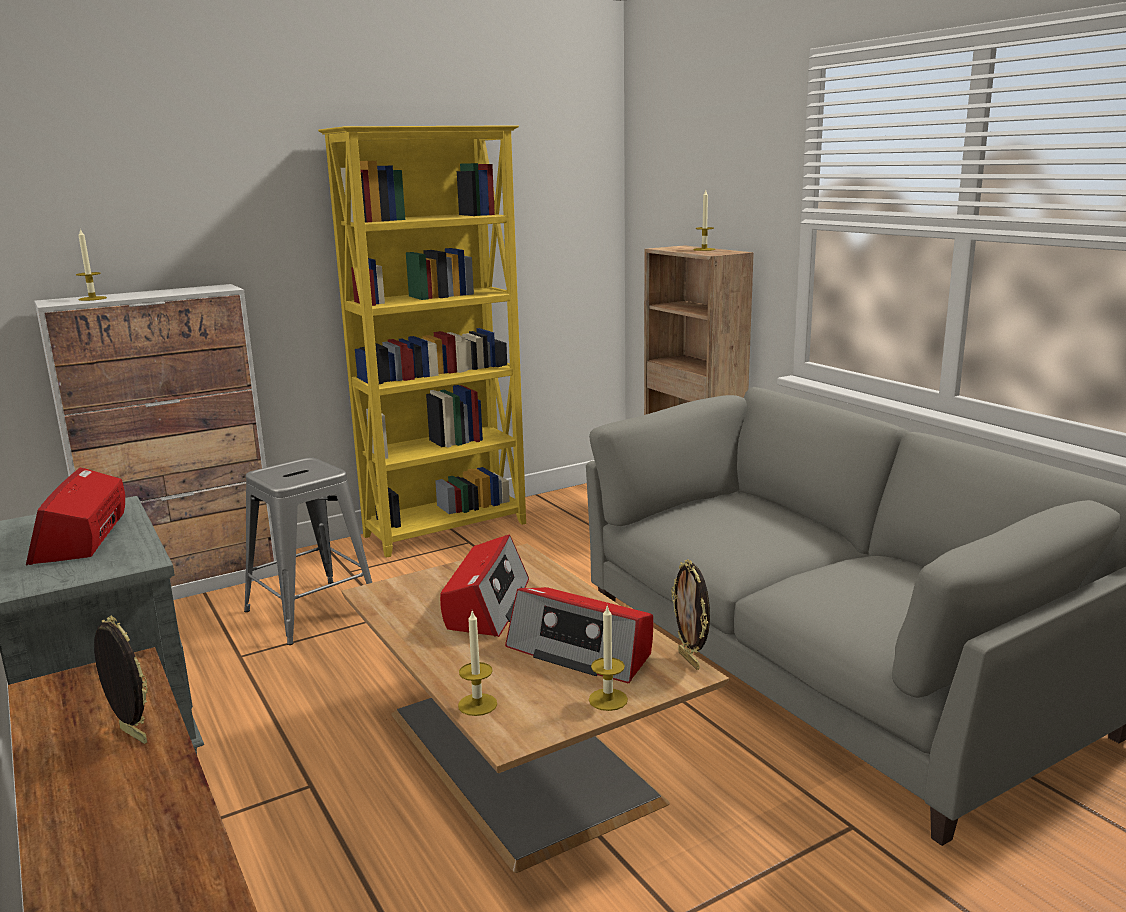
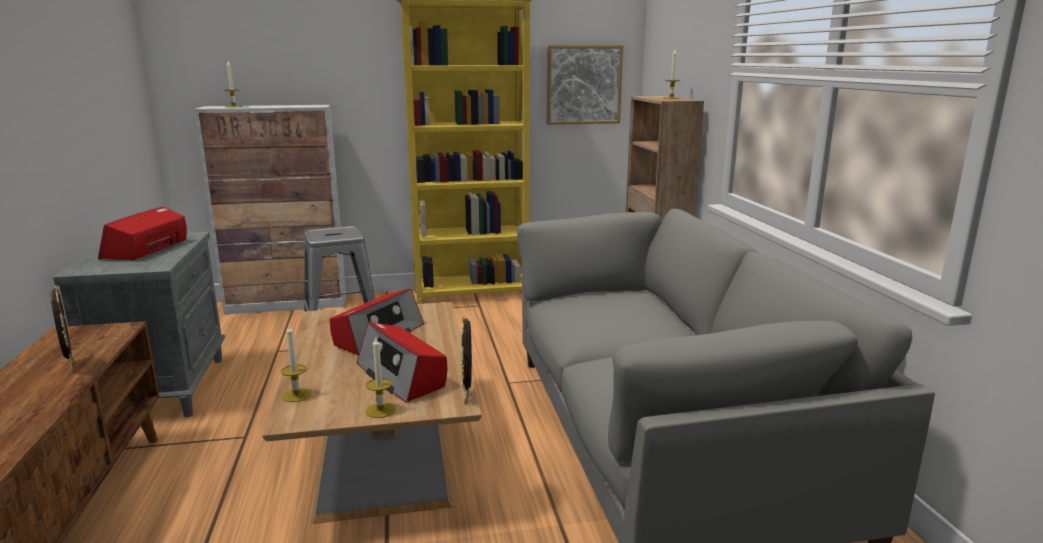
camera: 20 degrees right, 0 degrees up
(559, 234) = (583, 85): none -> picture

